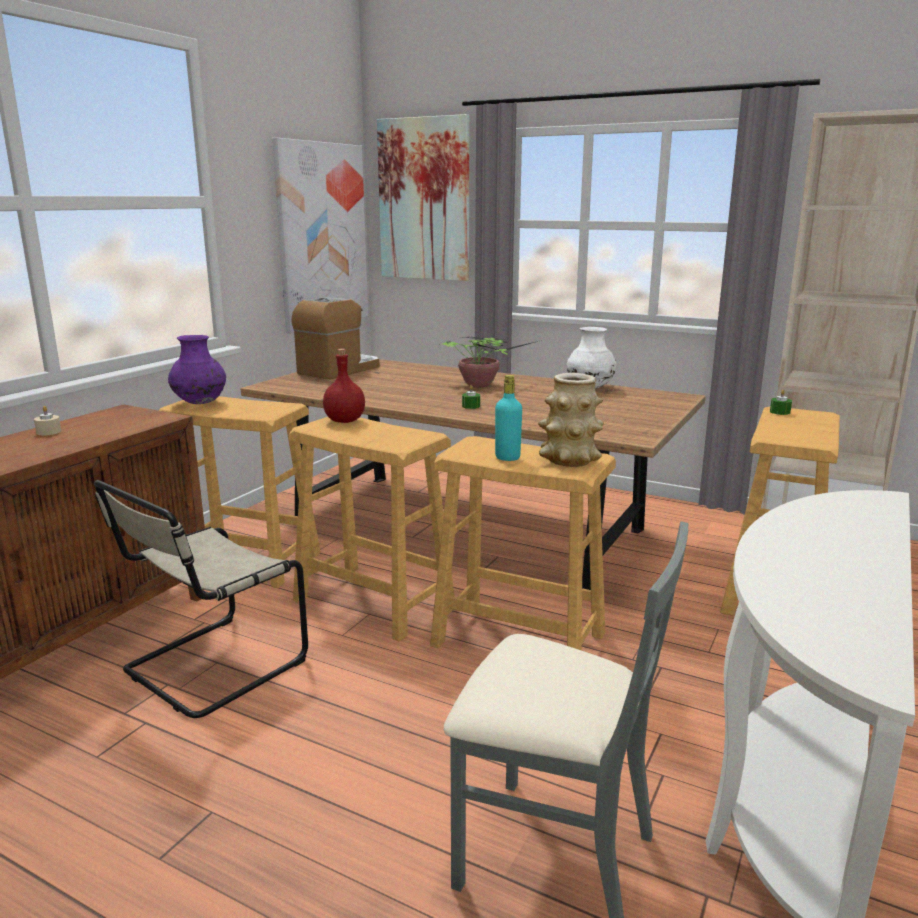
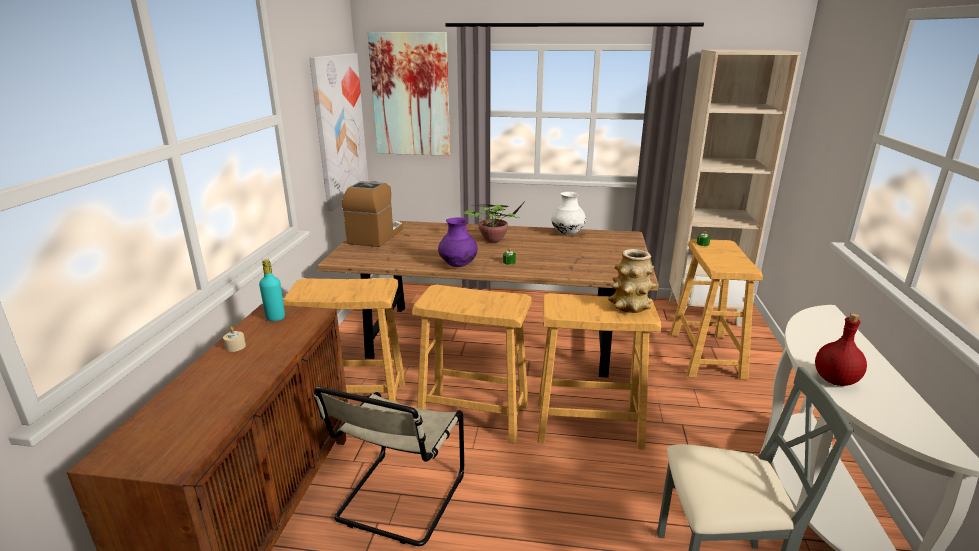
camera: 20 degrees left, 5 degrees up
(200, 403) = (312, 289): purple vase -> purple vase (458, 265)
(344, 421) = (445, 292): red bottle -> red bottle (835, 381)
(507, 458) = (590, 311): turquoise bottle -> turquoise bottle (275, 318)

